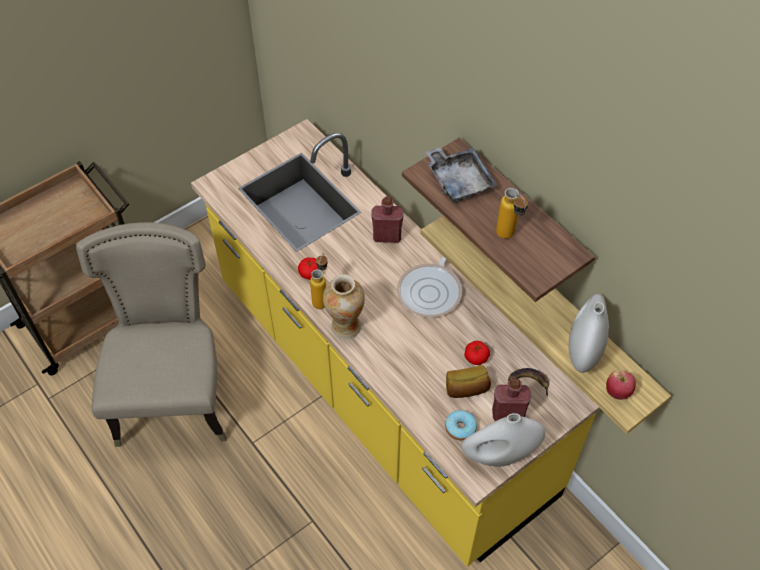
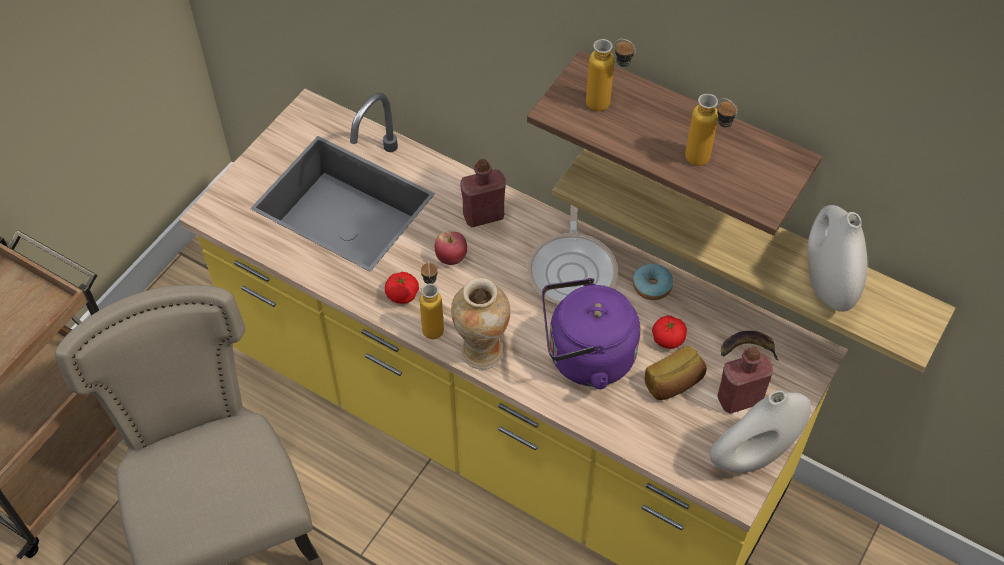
camera: 20 degrees left, 0 degrees up
(413, 352) = (585, 357): none -> purple kettle
(459, 180) = (607, 107): grey tray -> bottle
(460, 428) = (688, 436): donut -> donut (652, 286)
(617, 392) = (891, 323): apple -> apple (451, 258)

